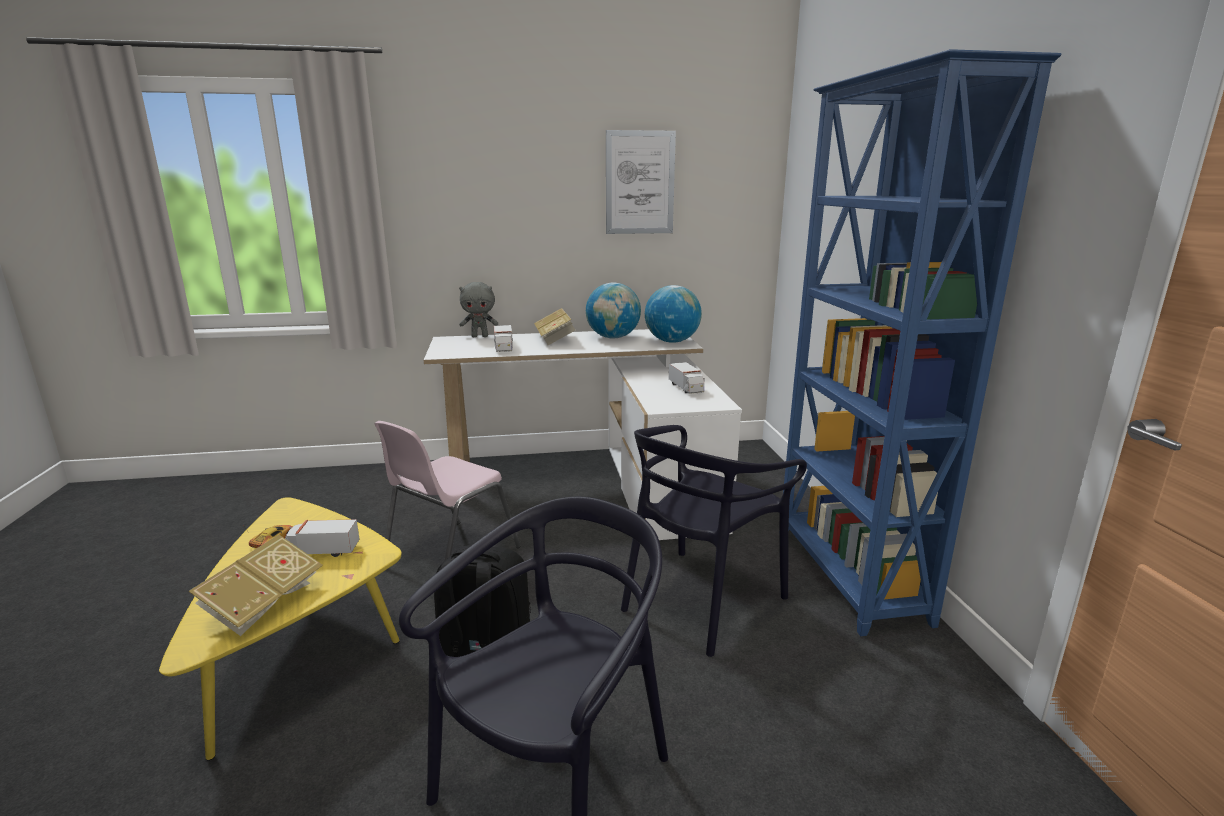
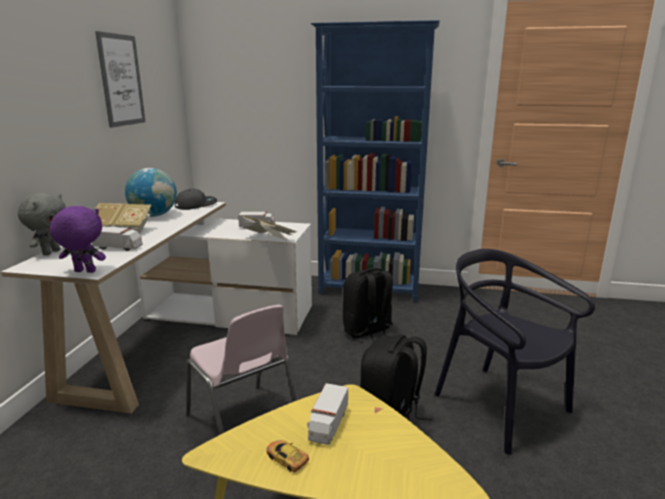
camera: 70 degrees left, 0 degrees up
(263, 604) = (405, 454): book -> book (268, 239)
(438, 353) = (84, 272): none -> purple plush toy
(672, 341) = (196, 205): globe -> grey cap
(701, 600) = (368, 332): black chair -> black backpack

